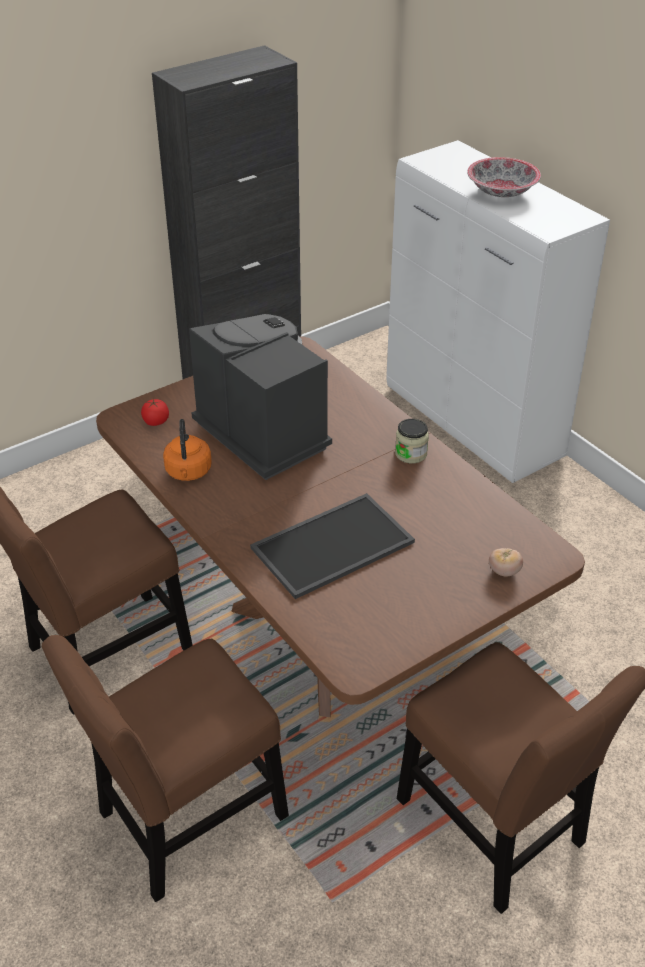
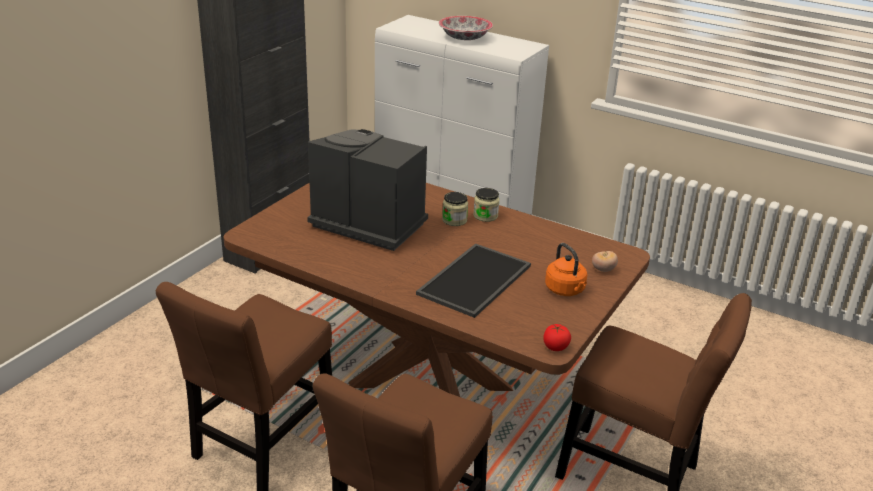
camera: 25 degrees left, 10 degrees down
(156, 422) = (276, 231): tomato -> tomato (555, 347)
(188, 472) = (329, 258): orange kettle -> orange kettle (566, 290)
(368, 451) = (454, 220): none -> jar

